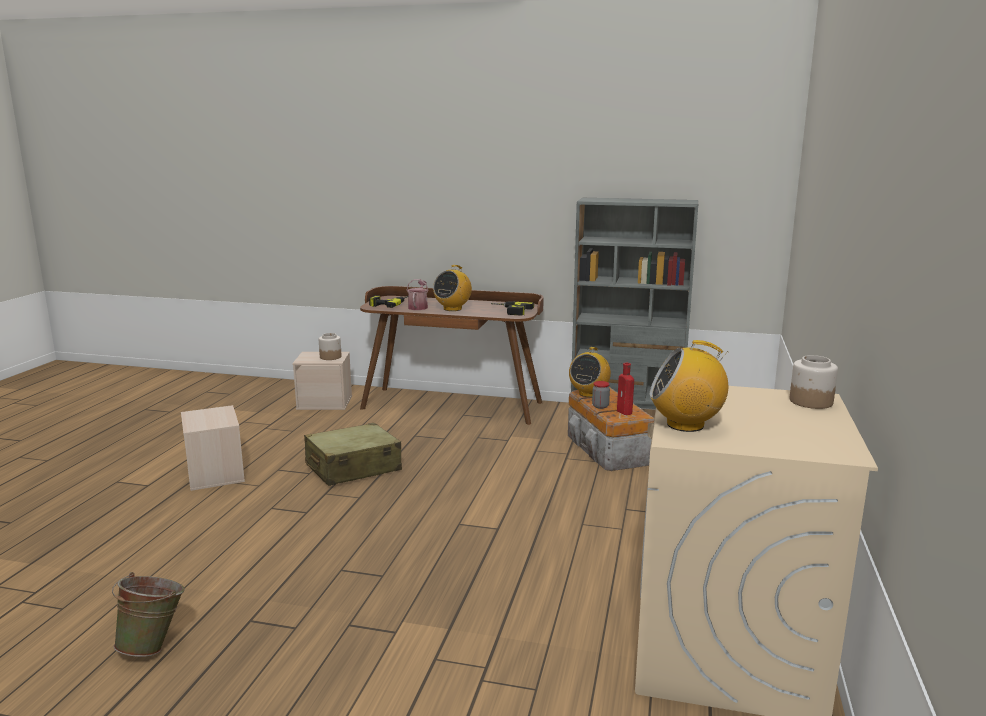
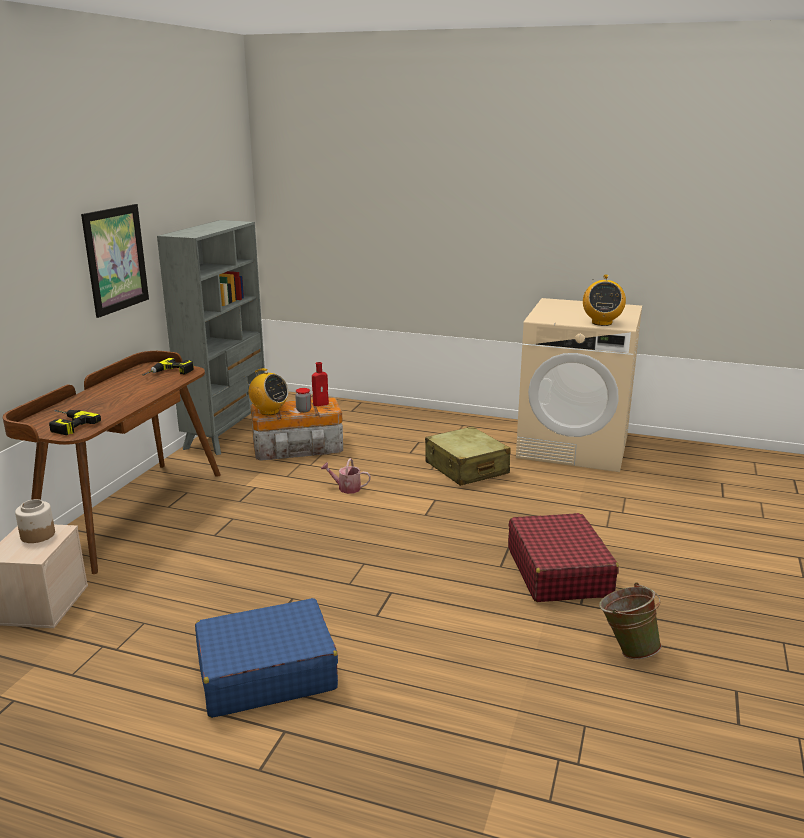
camera: 85 degrees left, 5 degrees up
(214, 473) = (266, 673): beige storage box -> blue suitcase
(322, 608) = (558, 571): none -> red suitcase
(352, 468) = (289, 570): beige suitcase -> beige suitcase (466, 468)
(418, 307) = (103, 410): watering can -> watering can (346, 488)
(452, 309) = (132, 395): radio -> none
(527, 208) = (116, 259): none -> picture
(810, 401) = (556, 302): jar -> none

